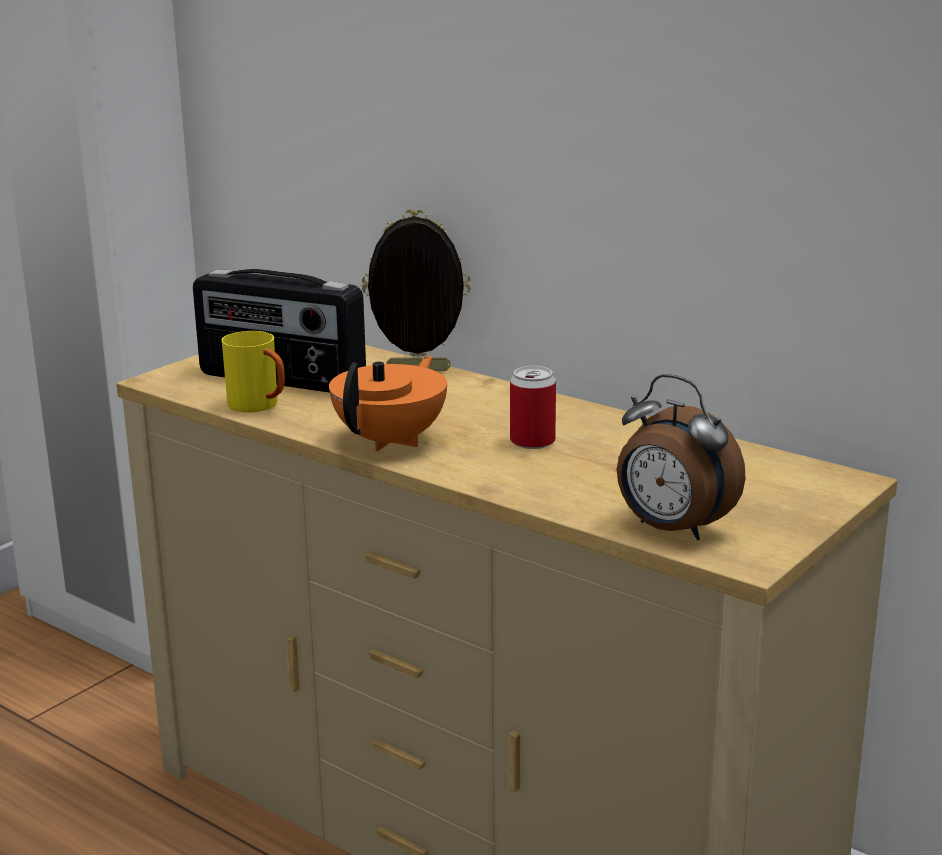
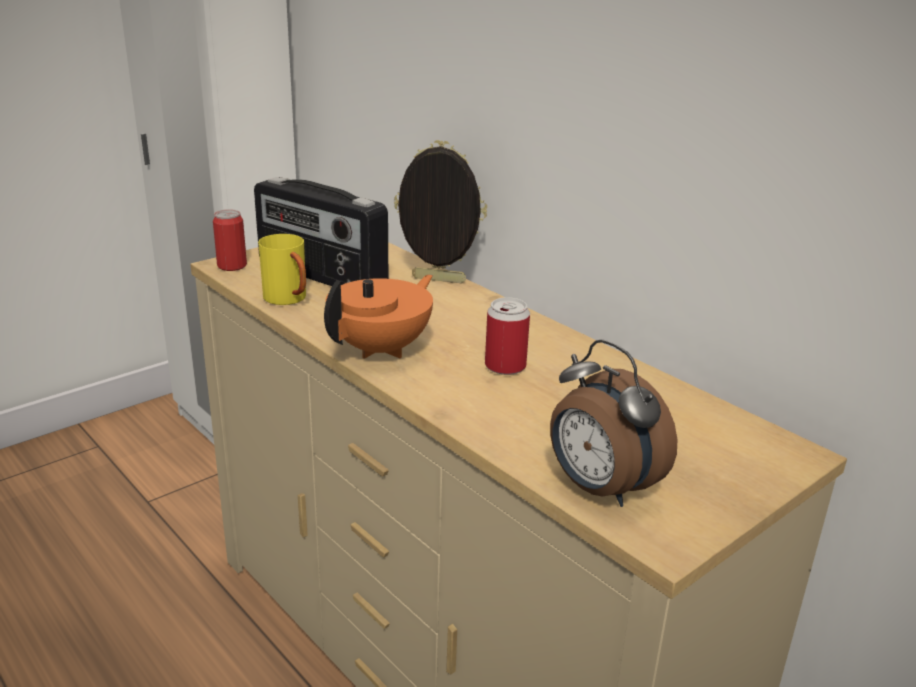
camera: 10 degrees right, 5 degrees up
(169, 380) = (232, 266): none -> can

